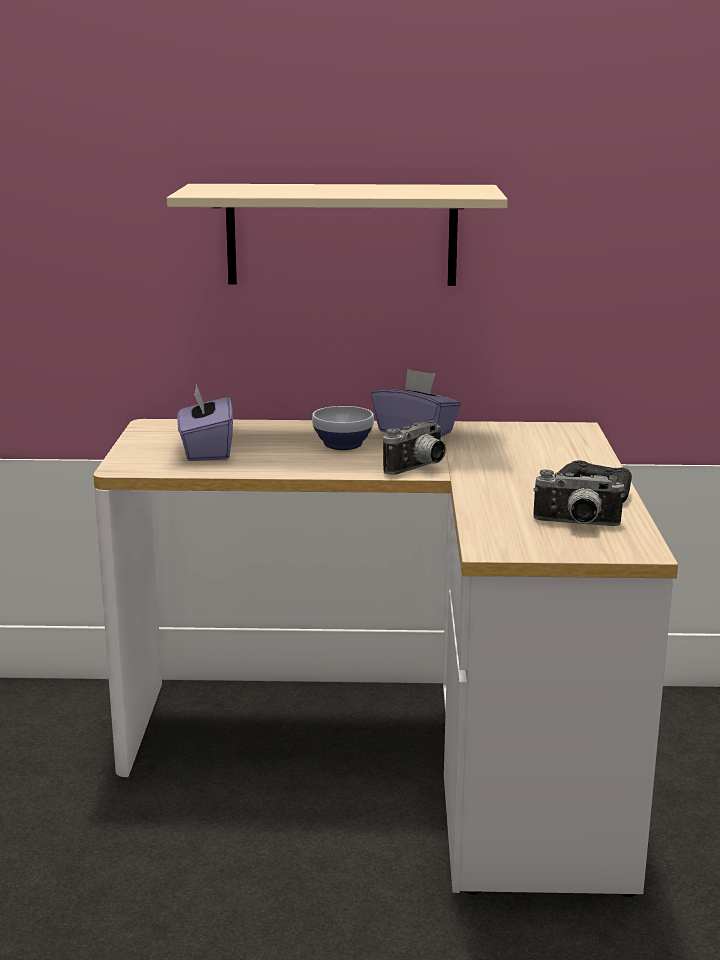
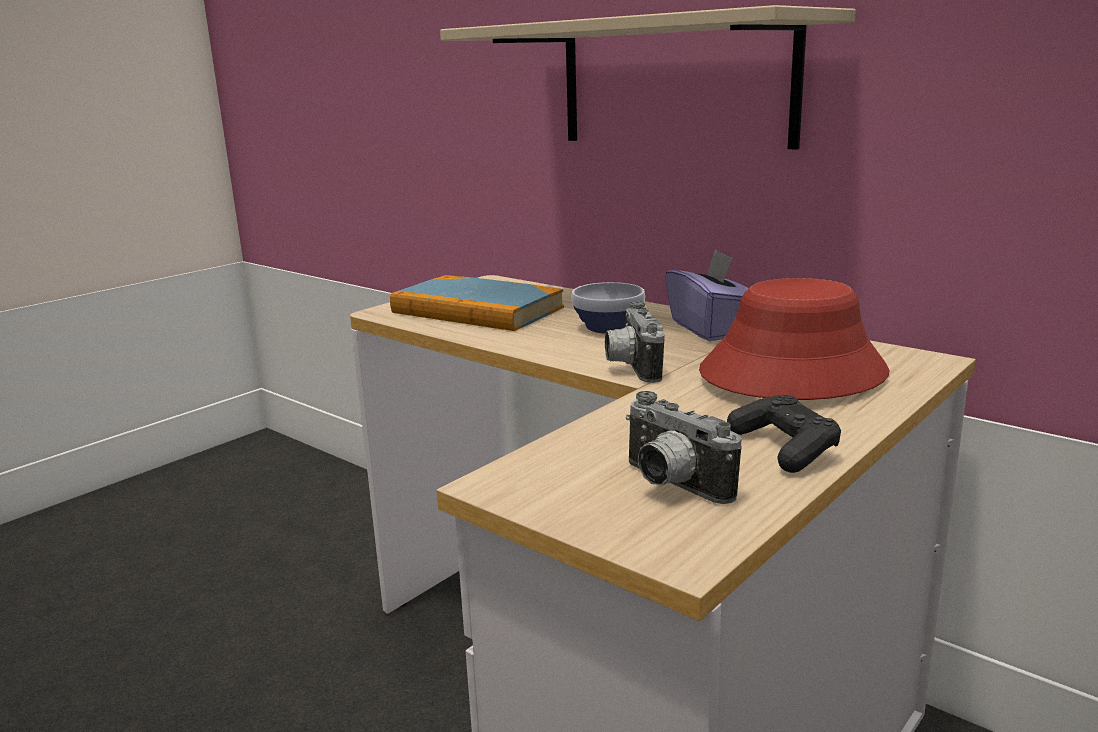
camera: 40 degrees right, 0 degrees up
(206, 451) = (477, 310): purple tissue box -> book
(419, 468) = (630, 367): camera -> camera turned 90 degrees clockwise
(520, 451) = (792, 373): none -> red hat

